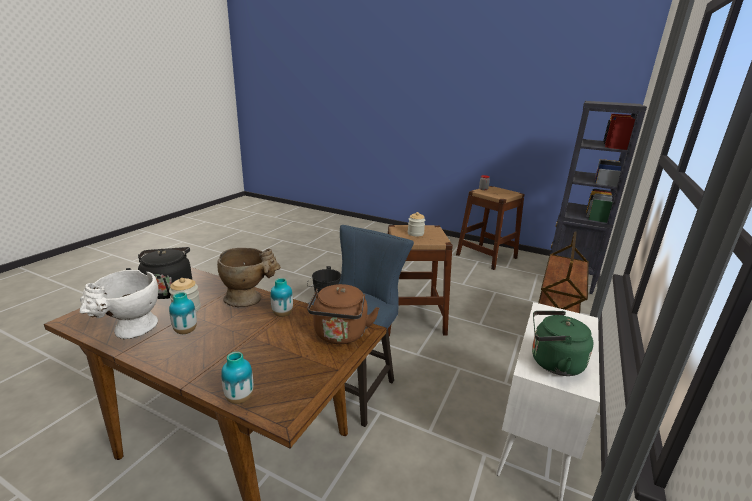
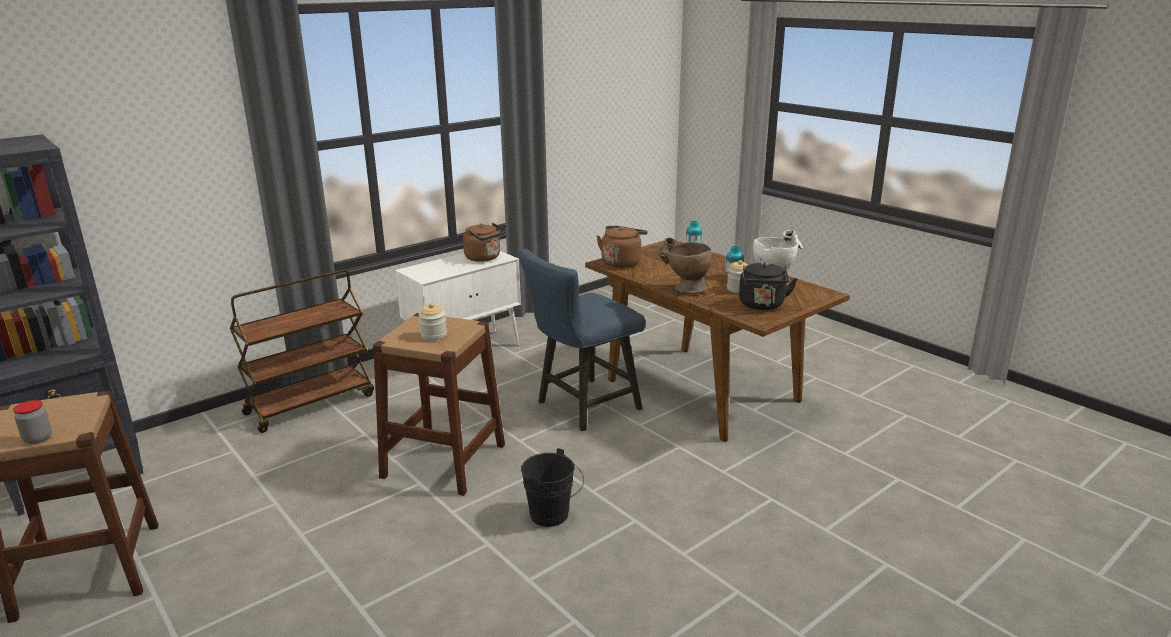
camera: 155 degrees left, 0 degrees up
(282, 314) = (659, 277): vase -> none
(552, 363) = (484, 258): green kettle -> brown kettle

